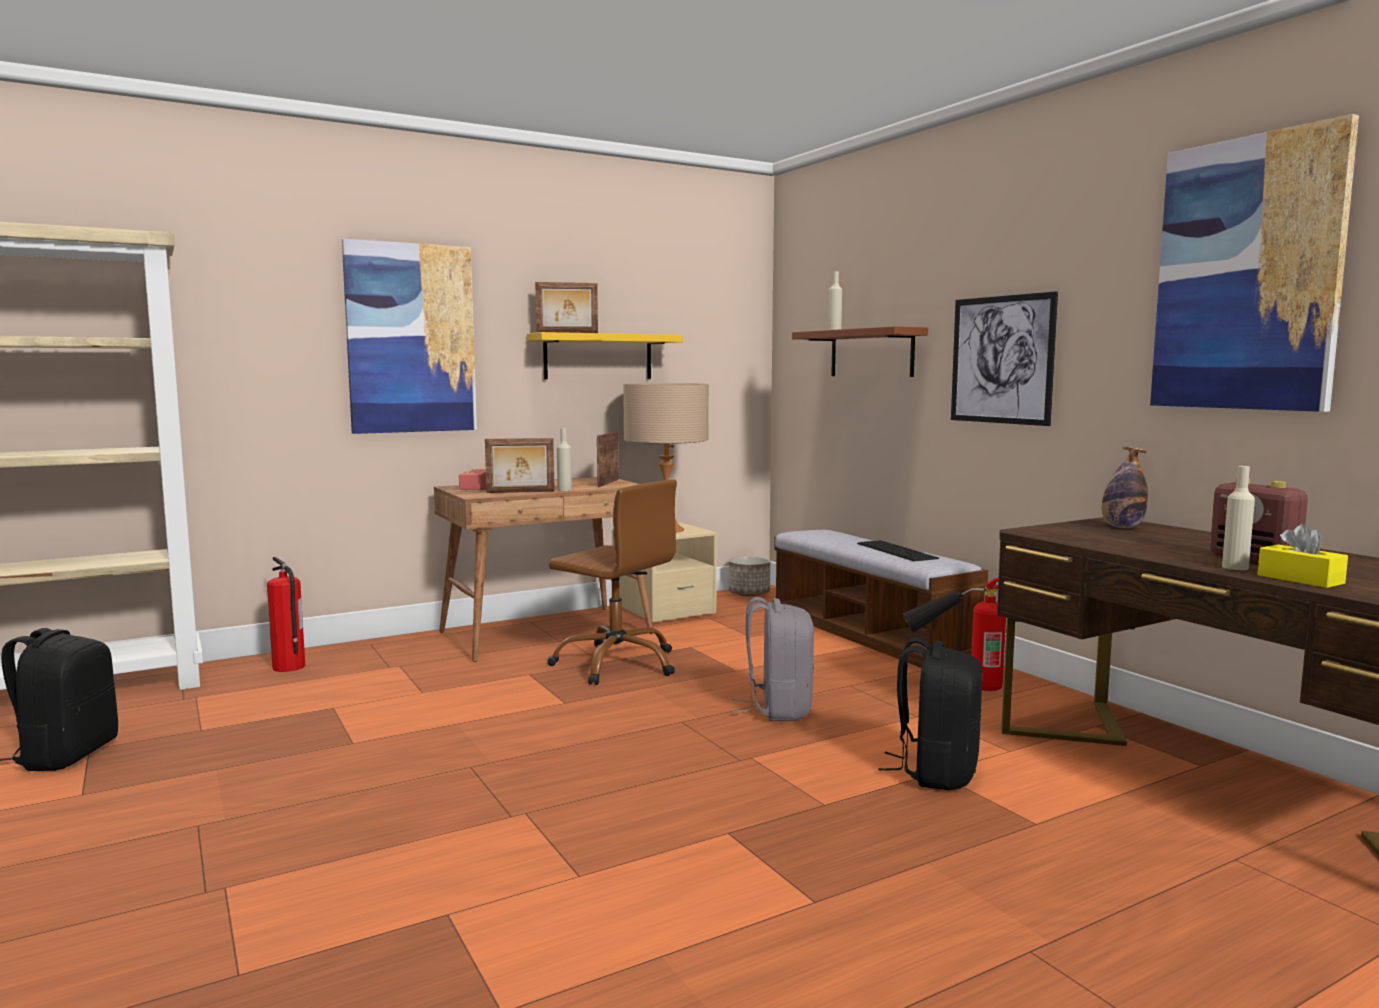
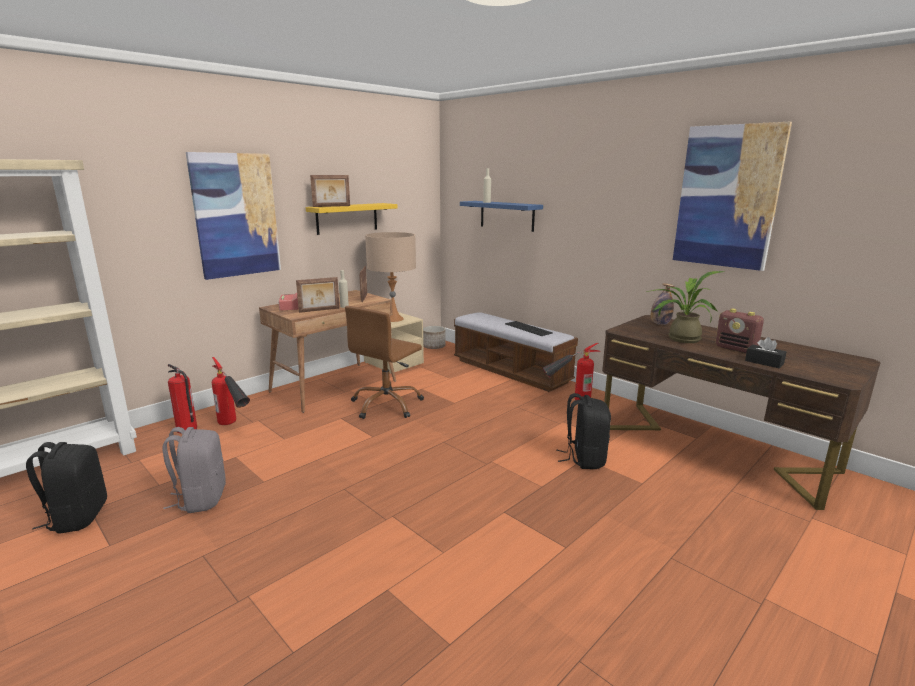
camera: 15 degrees left, 10 degrees up
(358, 670) = (234, 426): none -> fire extinguisher
(617, 663) = (387, 405): brown office chair -> brown office chair turned 105 degrees clockwise
(777, 709) = (488, 427): grey backpack -> grey backpack (201, 499)
(871, 353) = (507, 215): brown shelf -> blue shelf
(1001, 360) = (587, 227): picture -> none
(1143, 544) = (679, 338): none -> potted plant
(1235, 567) = (731, 355): beige bottle -> none
(1300, 579) = (764, 362): yellow tissue box -> black tissue box

